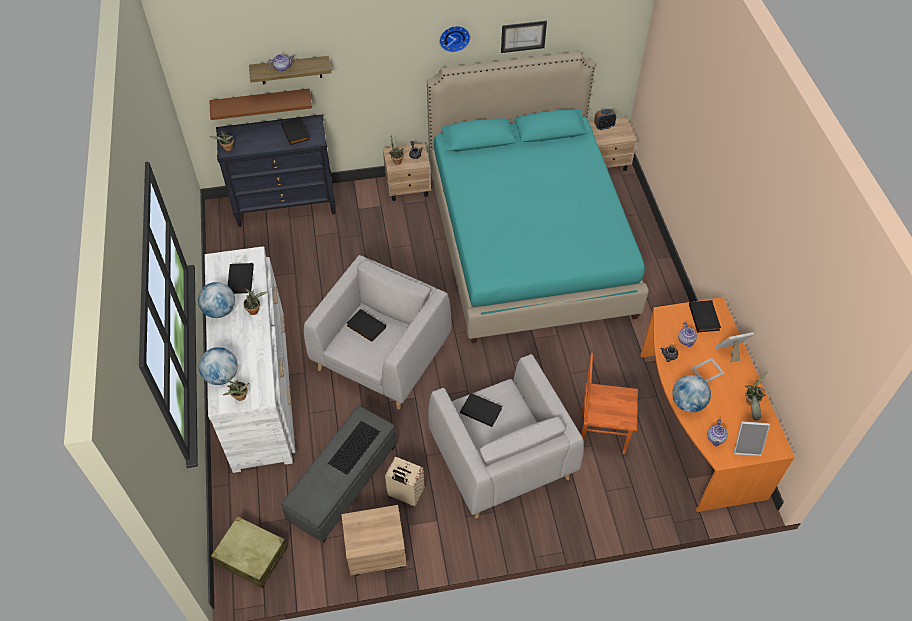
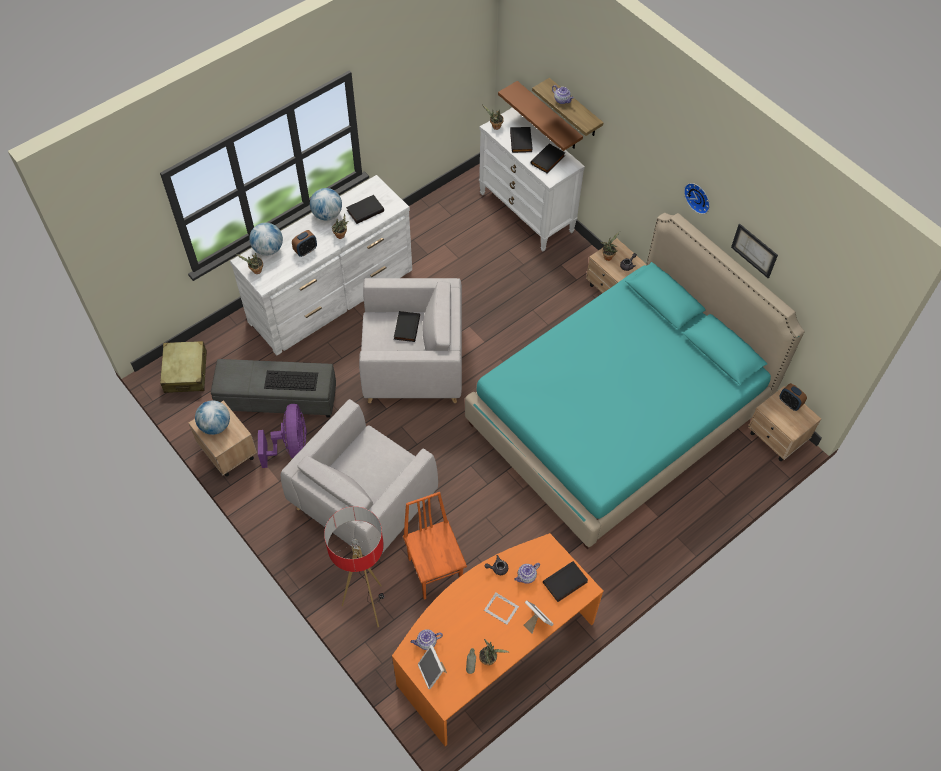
camera: 60 degrees right, 5 degrees up
(249, 346) = (305, 250): none -> alarm clock
(286, 205) = (527, 212): black dresser -> white dresser
(405, 494) = (290, 447): beige suitcase -> purple fan
(481, 410) = (372, 451): black book -> black book (522, 141)
(608, 501) = (367, 605): none -> floor lamp
(687, 403) = (452, 604): globe -> globe (215, 426)

